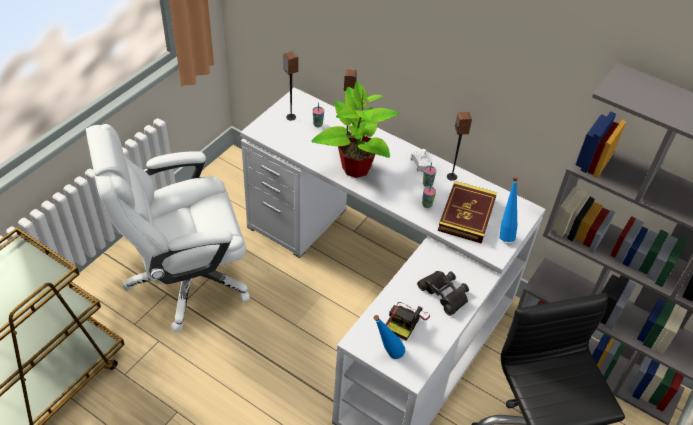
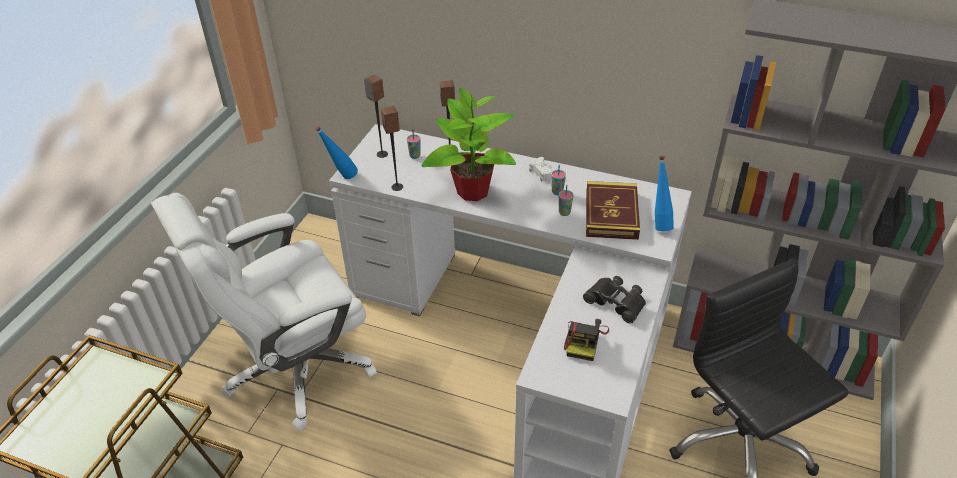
camera: 10 degrees left, 5 degrees down
(386, 354) = (576, 382): blue bottle -> blue bottle (341, 178)
(452, 177) = (580, 179): speaker -> speaker (397, 187)

